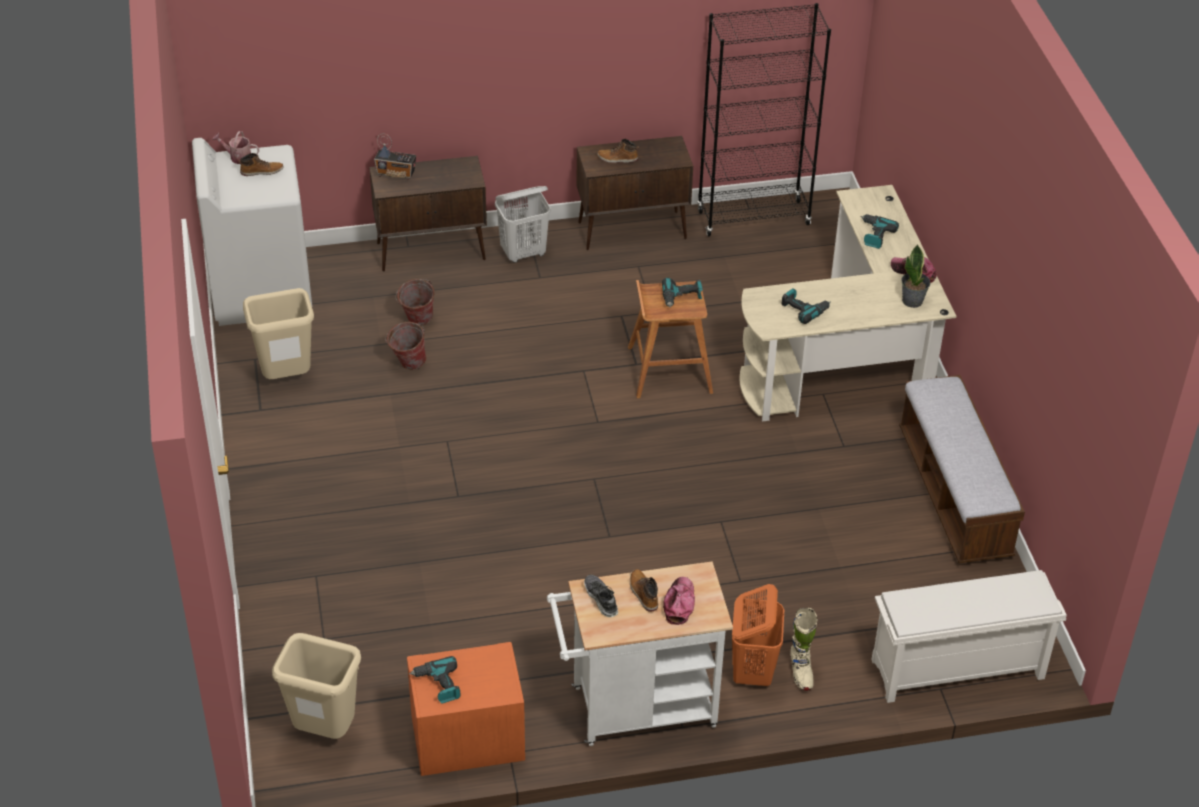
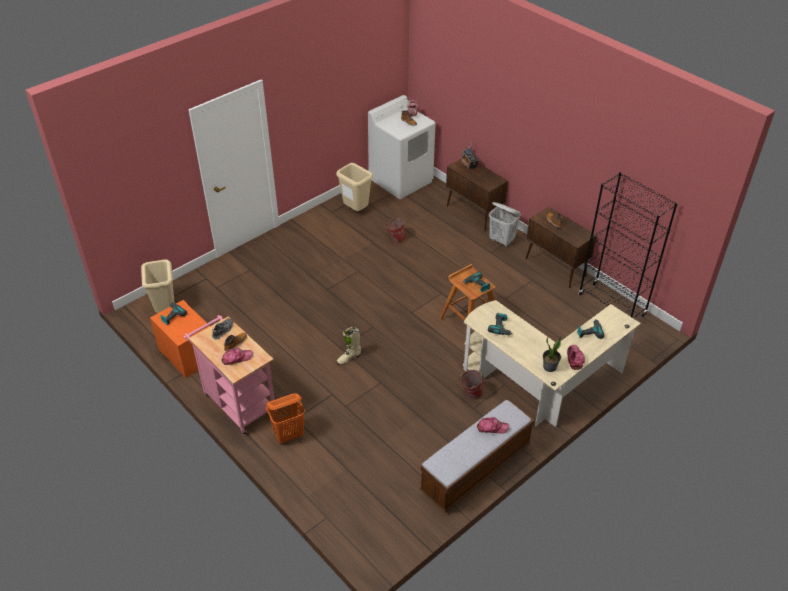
camera: 60 degrees right, 0 degrees up
(416, 321) = (424, 229): bucket -> bucket (470, 394)
(634, 709) = (237, 402): white cart -> pink cart
(801, 672) = (300, 454): beige boot -> beige boot (348, 358)
(951, 417) = (492, 427): none -> cap
(956, 670) = (344, 519): white shoe rack -> none

